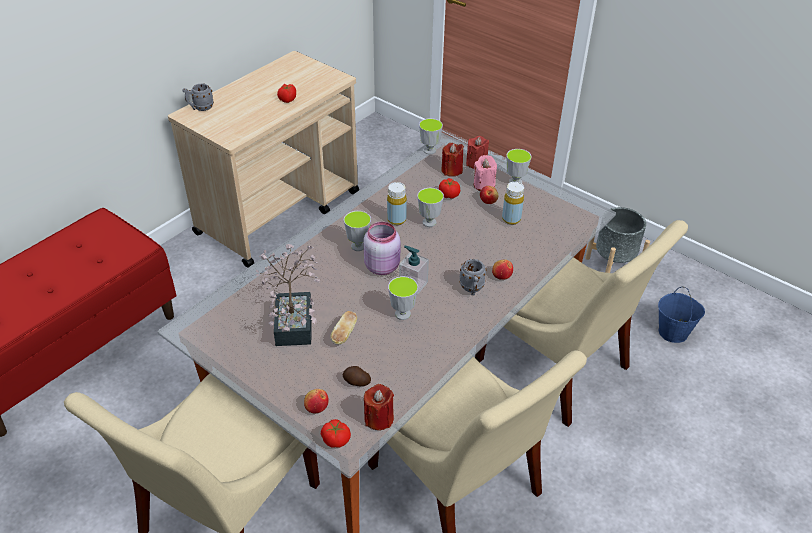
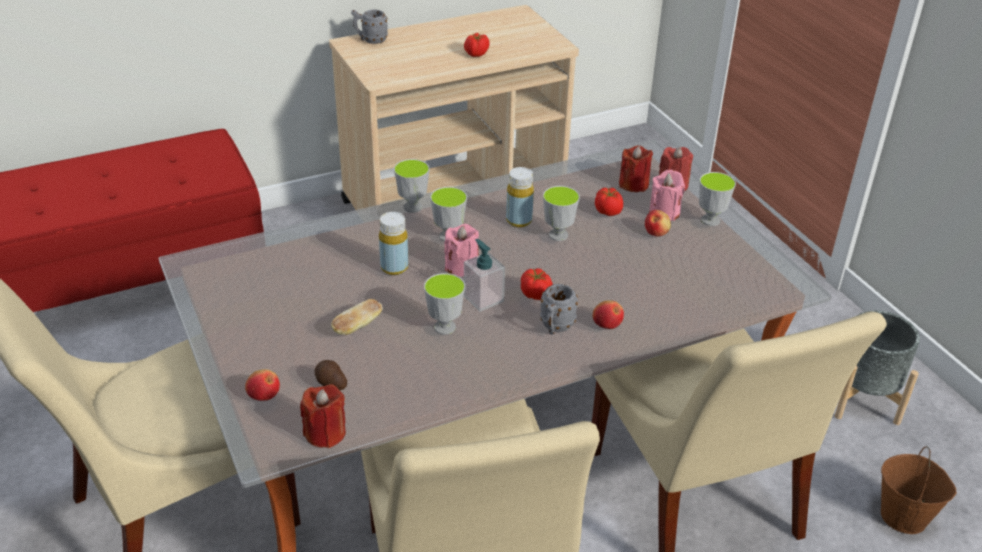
camera: 25 degrees right, 5 degrees down
(295, 319) = (313, 292): potted plant -> none
(336, 440) = (257, 438): tomato -> tomato (535, 294)
(383, 266) = (462, 267): pink jar -> pink candle
(429, 150) = (621, 155): cup -> cup (412, 207)
(511, 219) = (671, 262): yellow bottle -> yellow bottle (394, 267)
(673, 332) = (904, 516): blue bucket -> brown bucket

